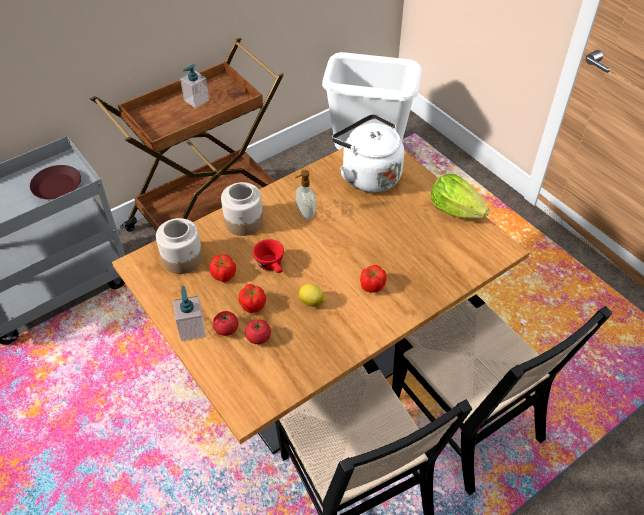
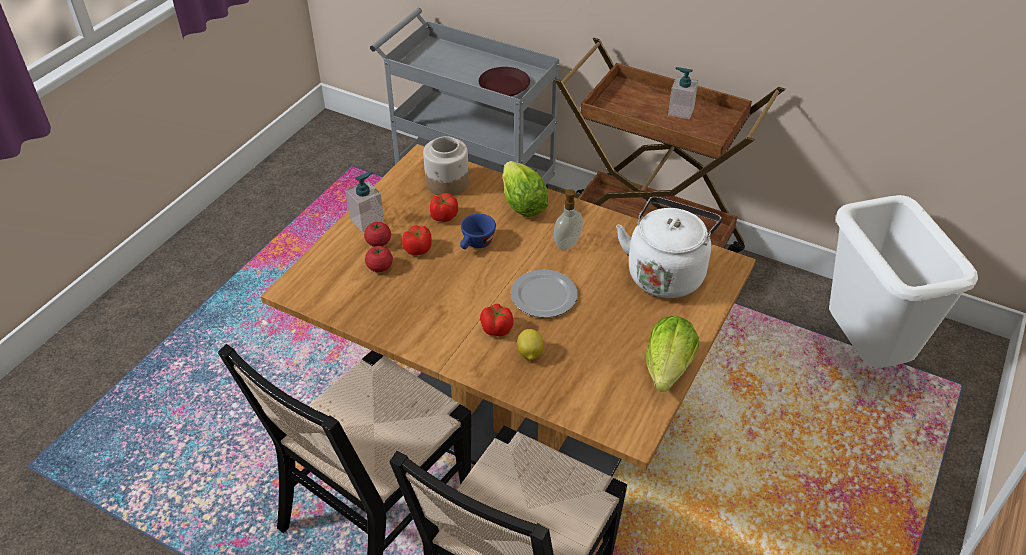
camera: 65 degrees right, 5 degrees down
(244, 222) = (522, 204): jar -> lettuce
(272, 266) = (476, 244): red cup -> blue cup
(312, 302) = (445, 289): lemon -> lemon (529, 354)
(353, 247) = (543, 296): none -> plate

